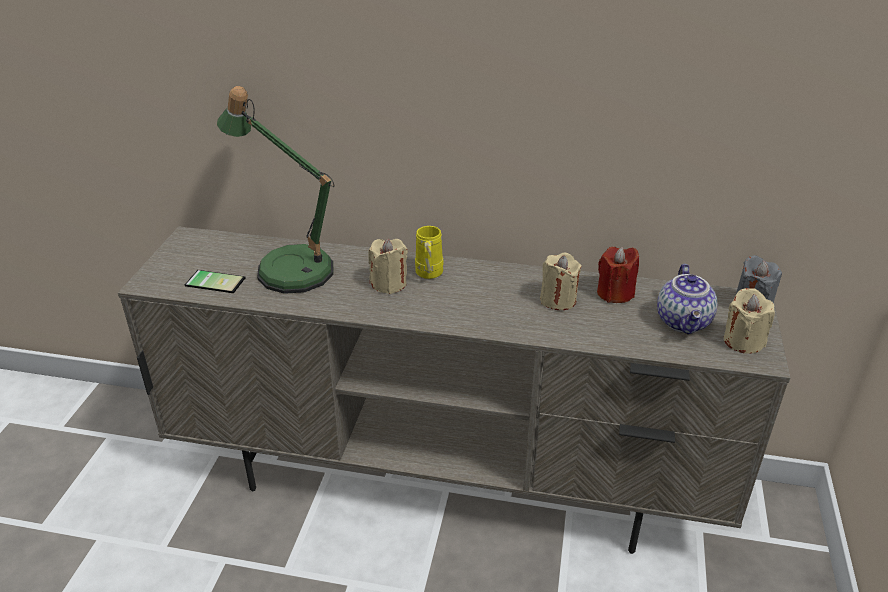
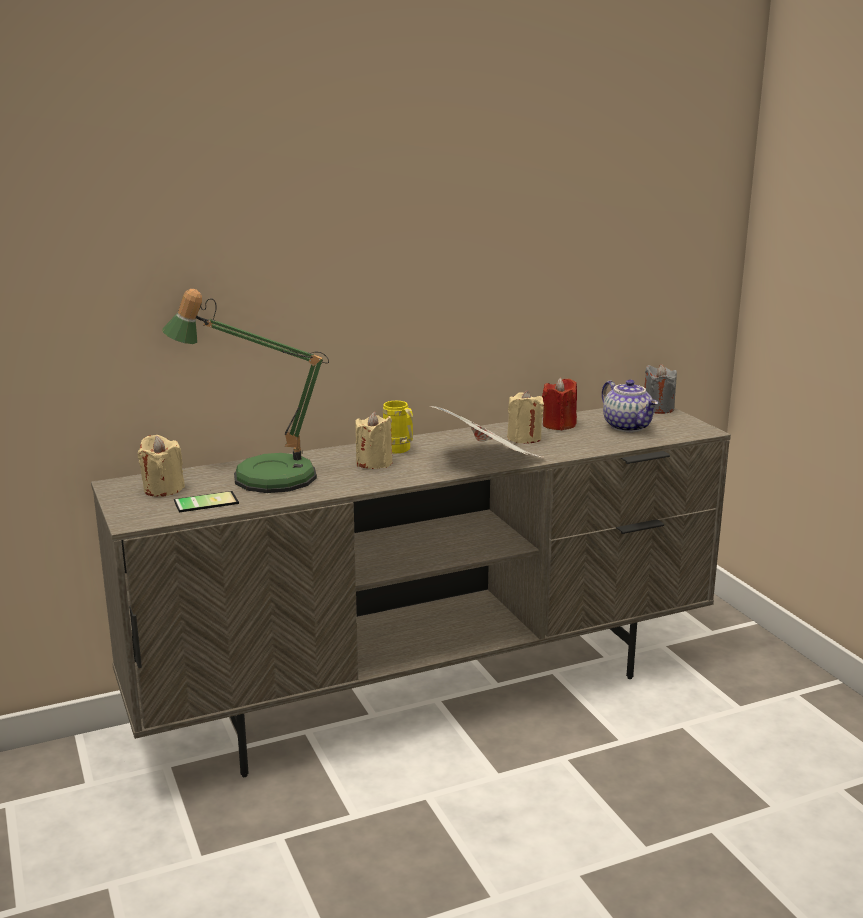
camera: 35 degrees left, 15 degrees down
(484, 319) = (486, 461): none -> newspaper
(743, 341) = (678, 426): beige candle -> beige candle (163, 489)

